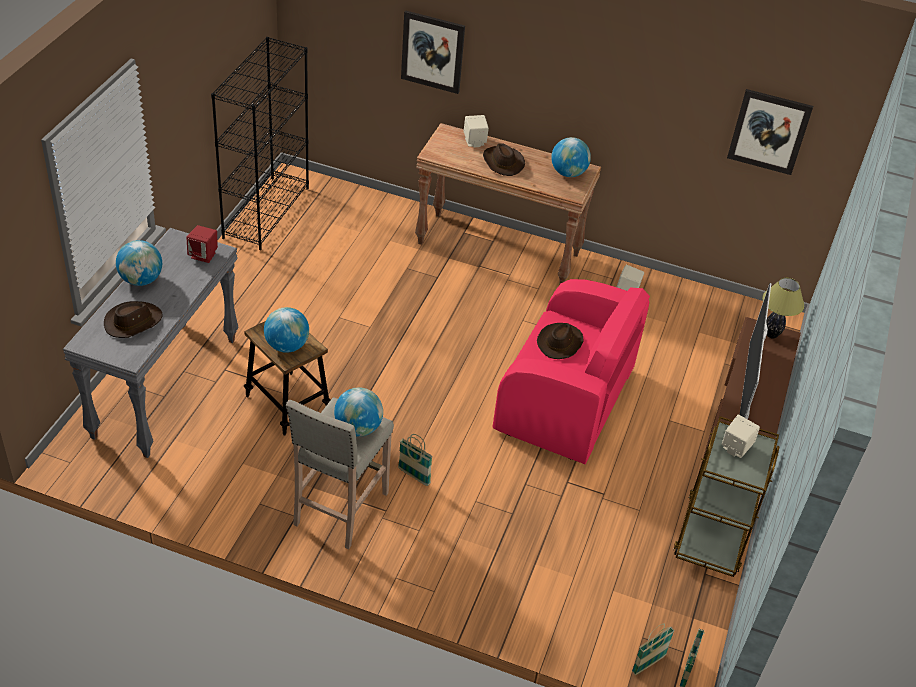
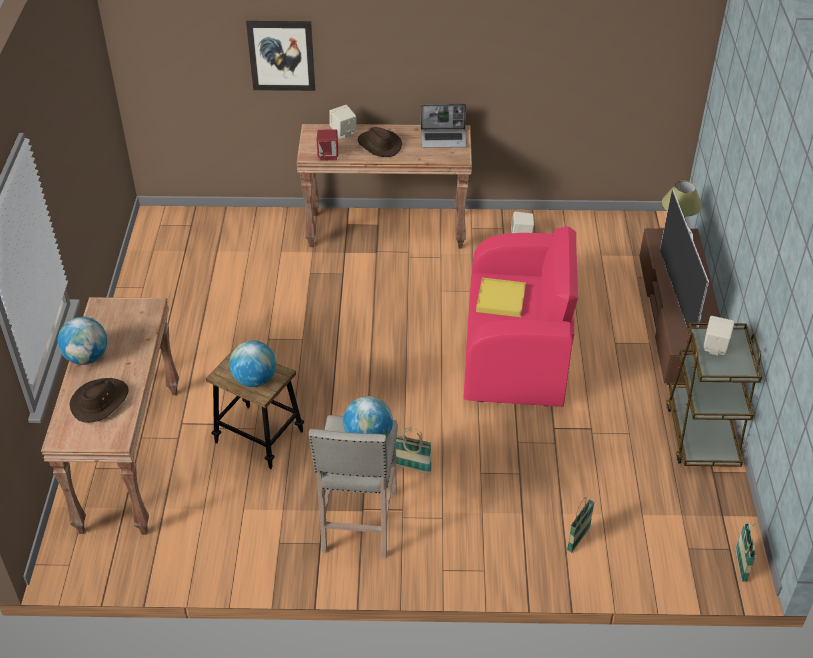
camera: 15 degrees left, 0 degrees up
(165, 386) = (129, 458): grey console table -> brown console table
(203, 255) = (137, 314): red speaker -> red speaker (328, 155)
(266, 212) = (148, 258): black bookcase -> none
(560, 342) = (500, 299): brown hat -> yellow tray
(568, 173) = (444, 139): globe -> laptop
(648, 664) = (705, 571): basket -> basket (578, 539)
(769, 131) = (625, 50): picture -> none

